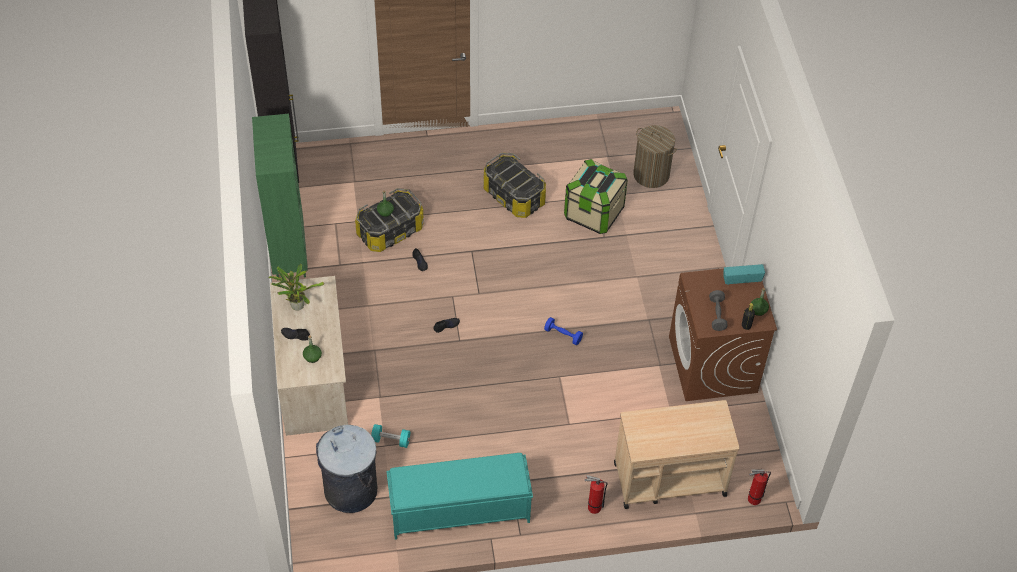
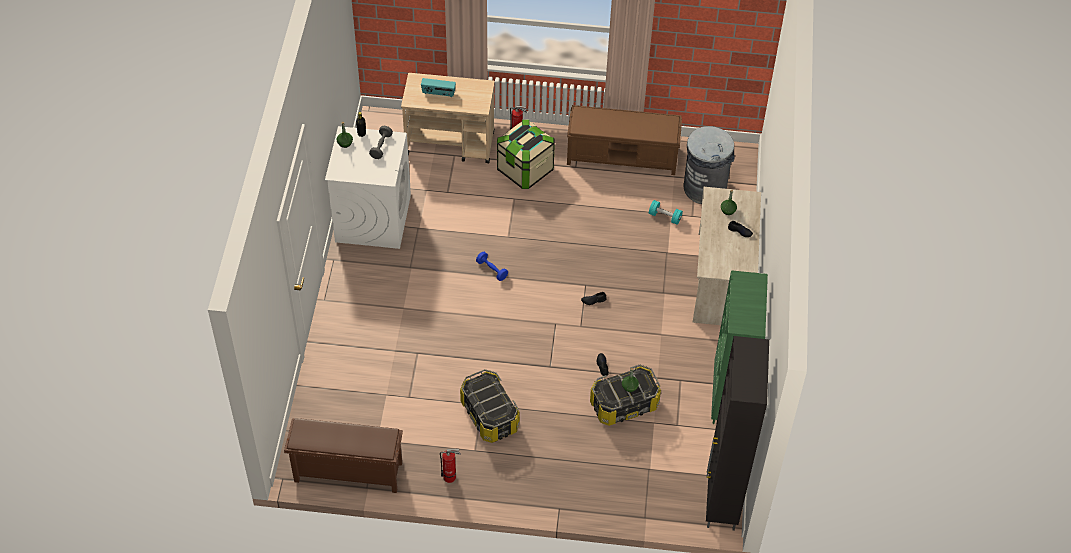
camera: 165 degrees left, 0 degrees up
(296, 305) = (735, 257): potted plant -> none
(458, 511) = (623, 156): turquoise bench -> brown bench
(593, 213) = (417, 379): storage box -> storage box (525, 170)
(621, 126) = (347, 472): none -> brown shoe rack
(651, 174) = (341, 409): laundry basket -> none
(713, 365) = (373, 218): brown washing machine -> white washing machine
(742, 280) = (345, 169): radio -> radio (438, 93)
(752, 499) = (393, 117): fire extinguisher -> fire extinguisher (451, 477)

